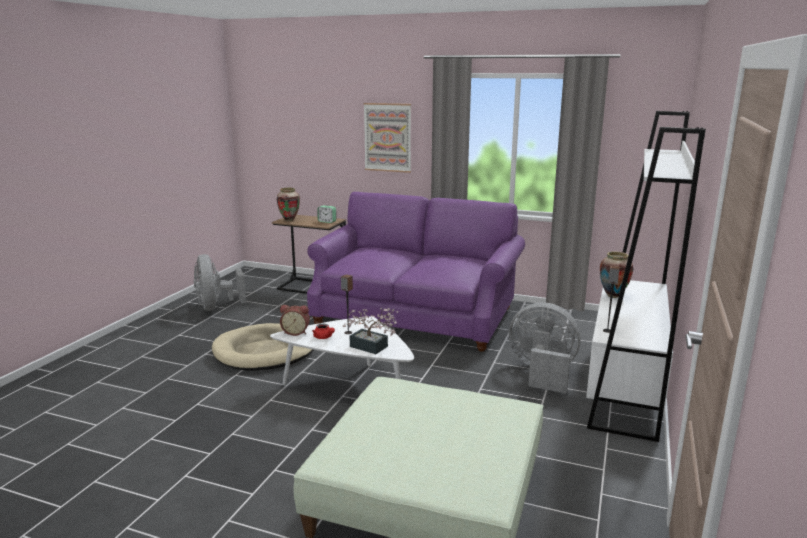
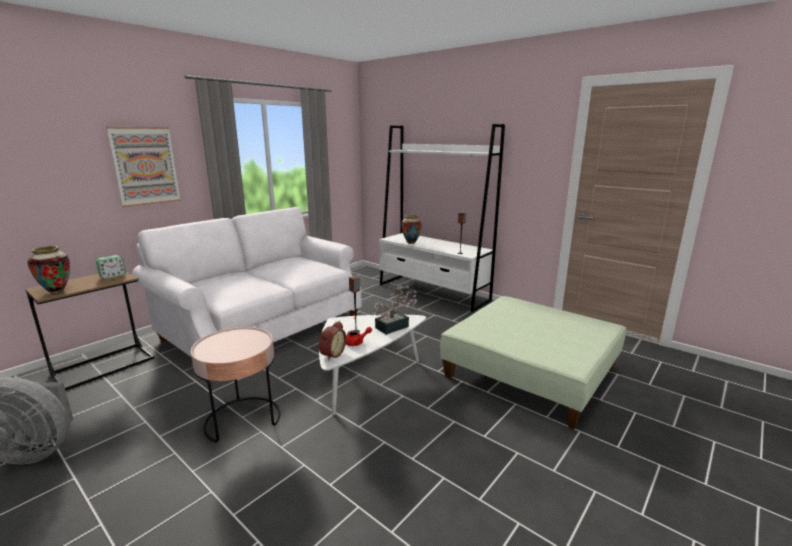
camera: 70 degrees left, 0 degrees up
(264, 352) = (243, 419): beige dog bed -> pink side table
(415, 316) = (264, 326): purple sofa -> white sofa
(542, 373) = (402, 307): grey fan -> none

